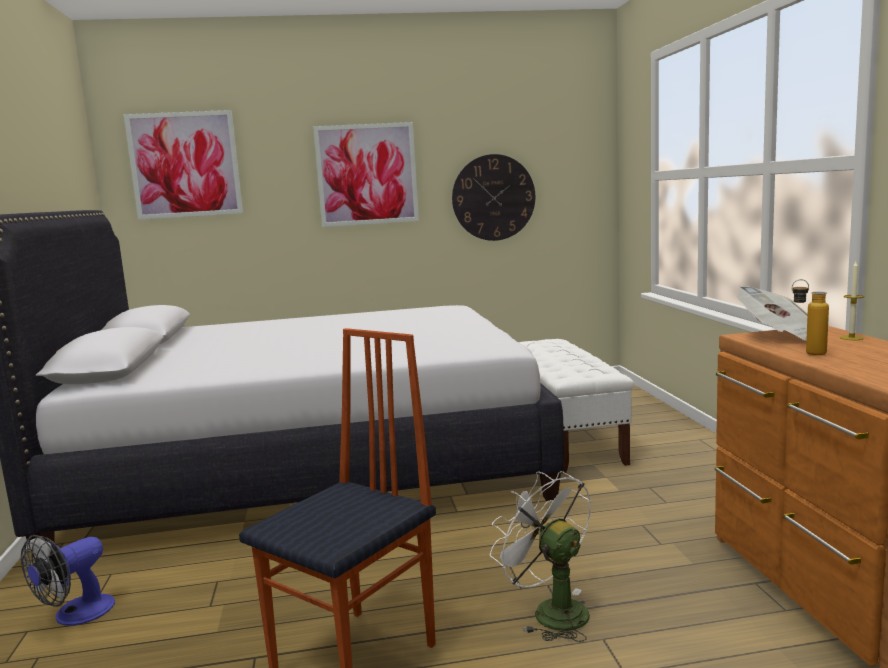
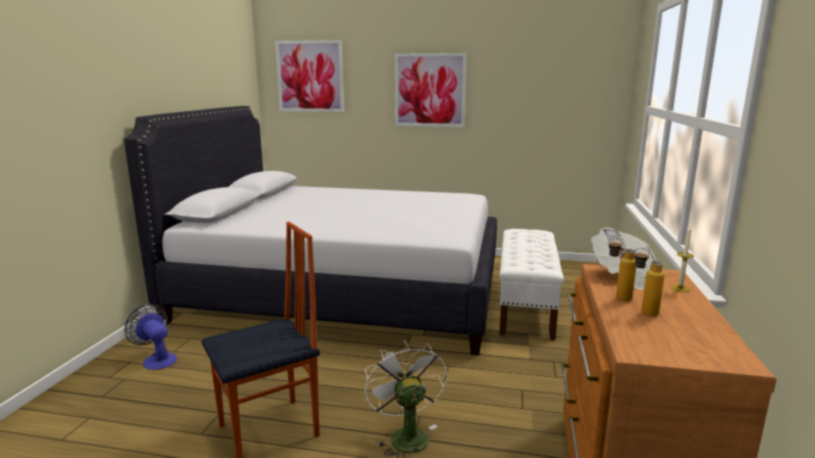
camera: 20 degrees right, 5 degrees up
(75, 615) = (157, 359): fan -> fan turned 75 degrees clockwise
(493, 197) = (523, 114): wall clock -> none
(853, 359) = (642, 311): none -> bottle

